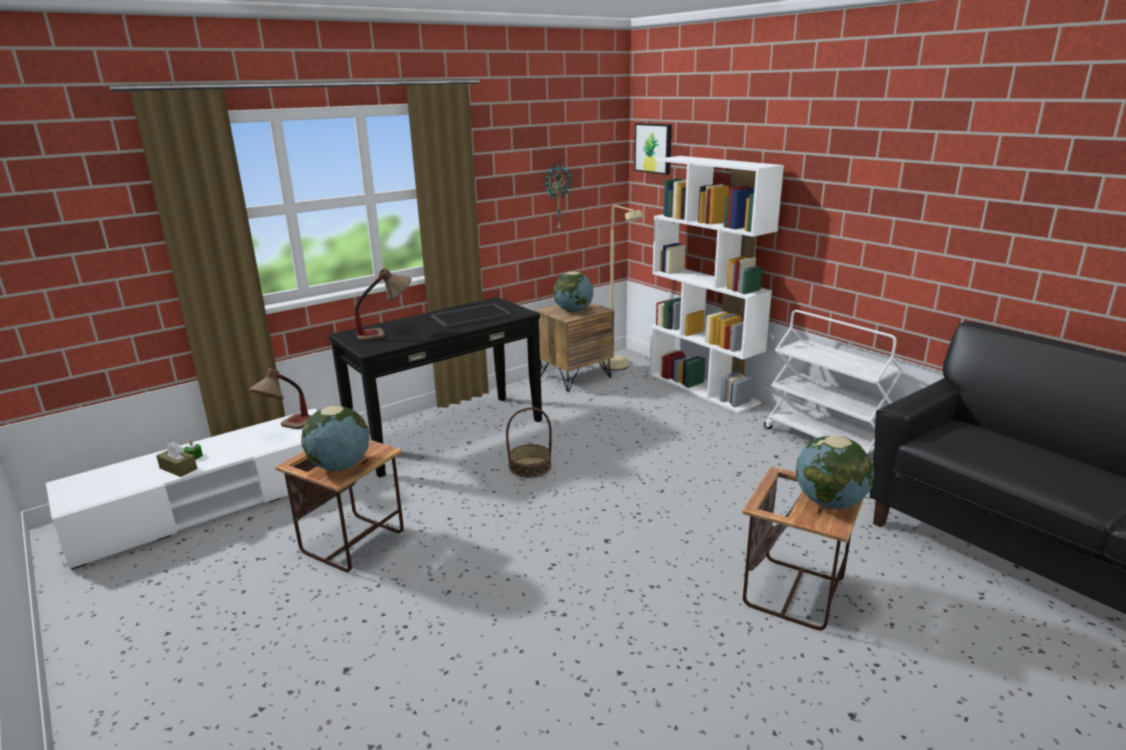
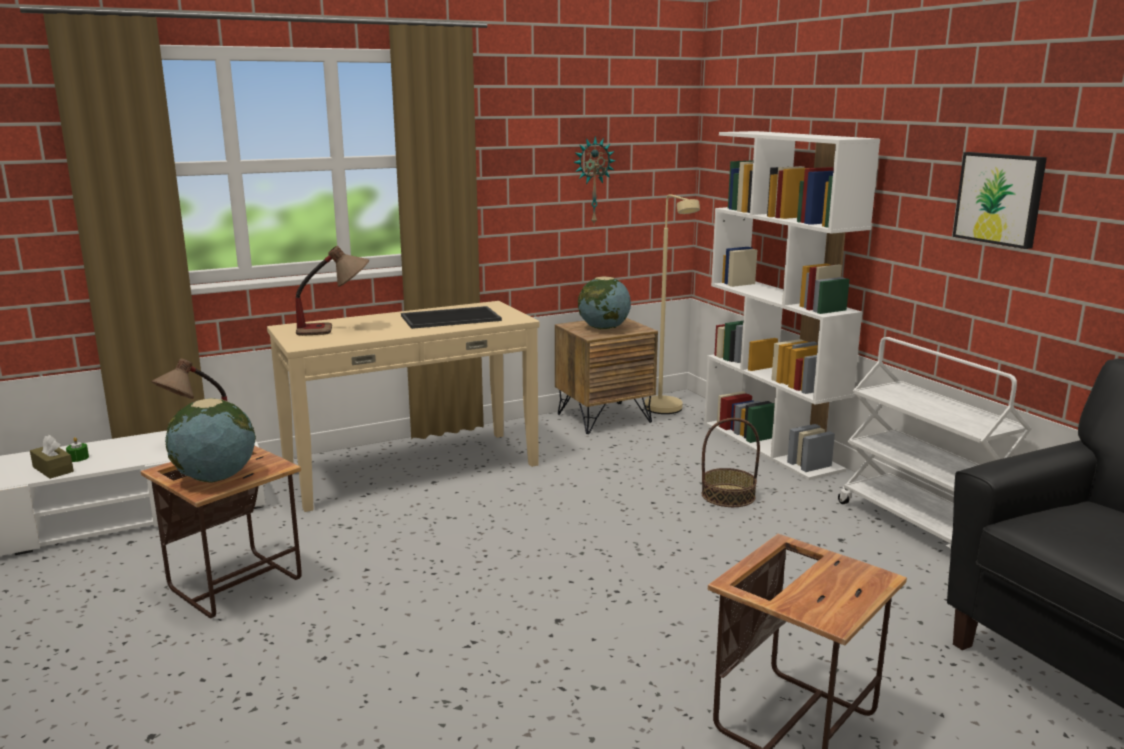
camera: 10 degrees right, 5 degrees down
(447, 433) = (412, 469): black console table -> beige console table
(530, 467) = (498, 519): basket -> basket (728, 495)
(654, 148) = (727, 123): picture -> picture (1000, 198)
(830, 503) = (841, 589): globe -> none

